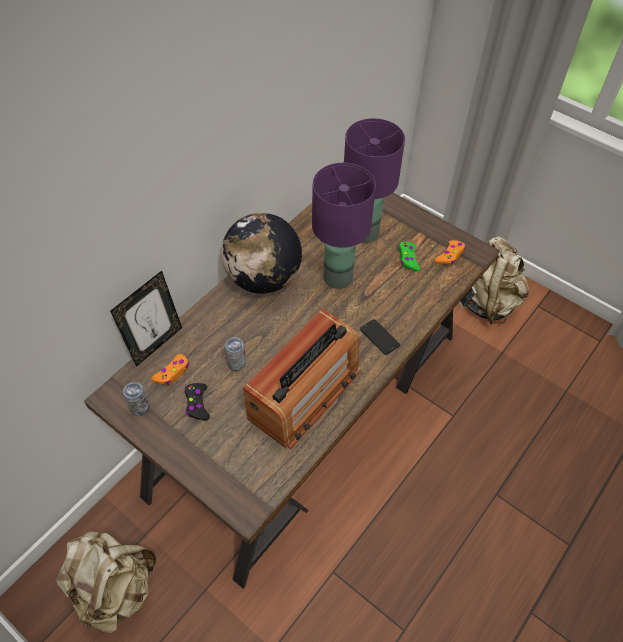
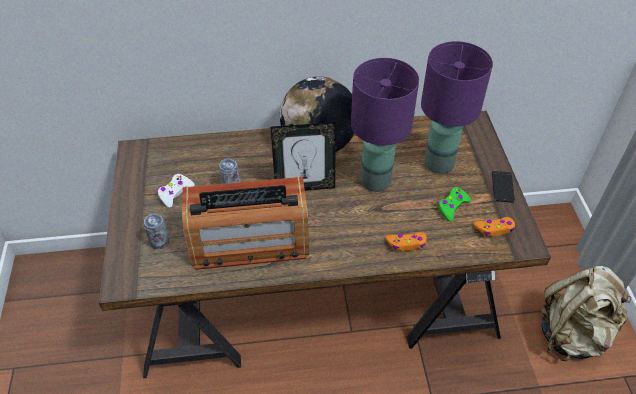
camera: 45 degrees right, 5 degrees down
(115, 588) = (77, 306): beige backpack -> none
(140, 408) = (141, 169): can -> can (159, 242)
(156, 344) = (198, 137): picture frame -> picture frame (305, 186)
(172, 373) = (185, 162): orange game controller -> orange game controller (406, 244)
(197, 404) = (175, 193): black game controller -> white game controller
(379, 337) = (354, 246): phone -> phone (502, 187)

